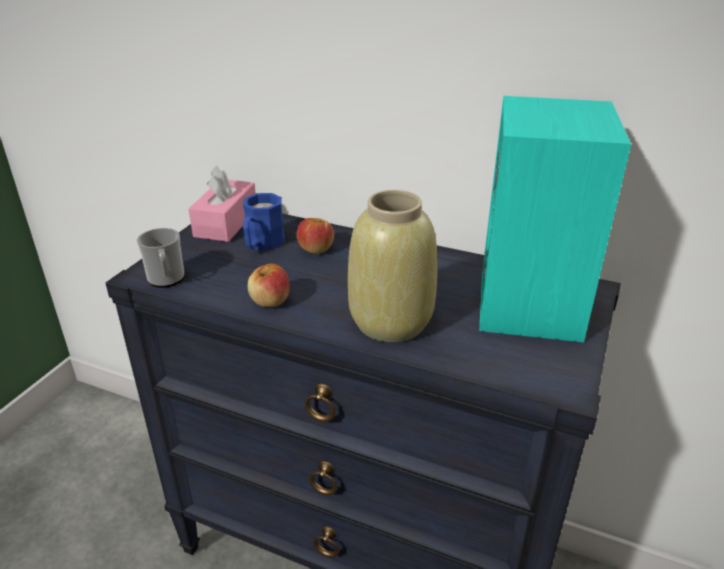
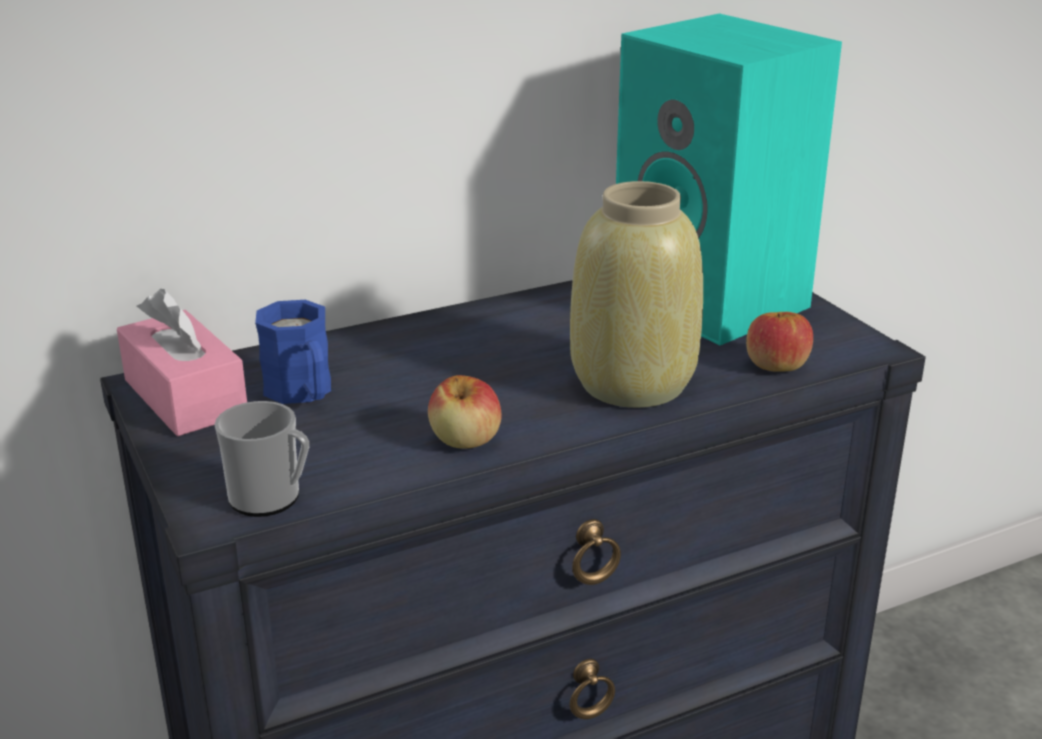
camera: 50 degrees left, 5 degrees down
(315, 249) = (386, 363): apple -> apple (776, 365)

